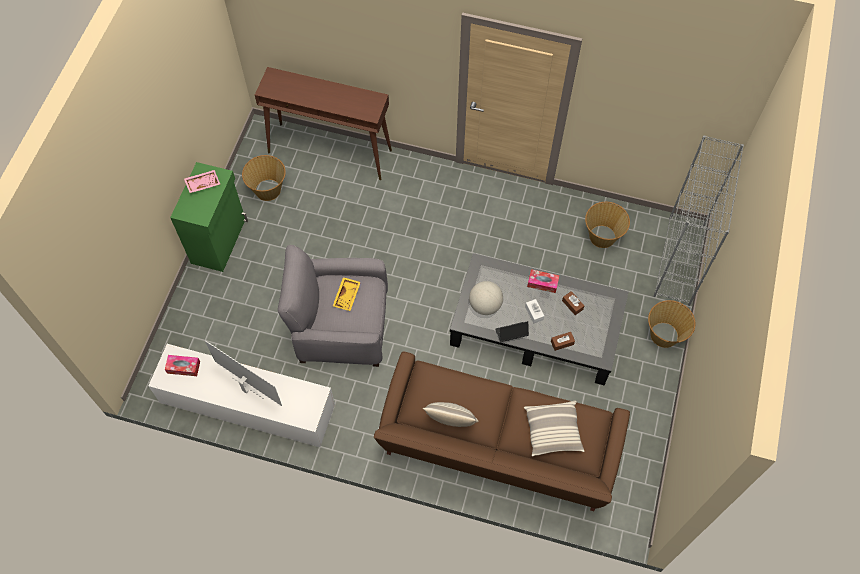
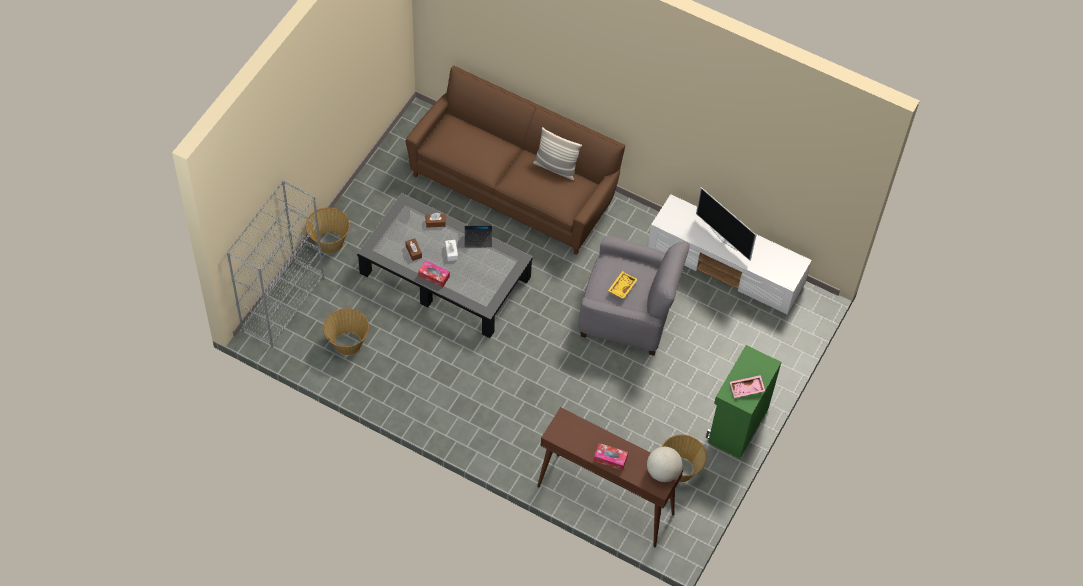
camera: 170 degrees left, 5 degrees down
(183, 367) = (779, 268): tissue box -> tissue box (610, 459)
(485, 305) = (494, 268): globe -> globe (663, 472)
(553, 432) = (474, 141): pillow -> none

